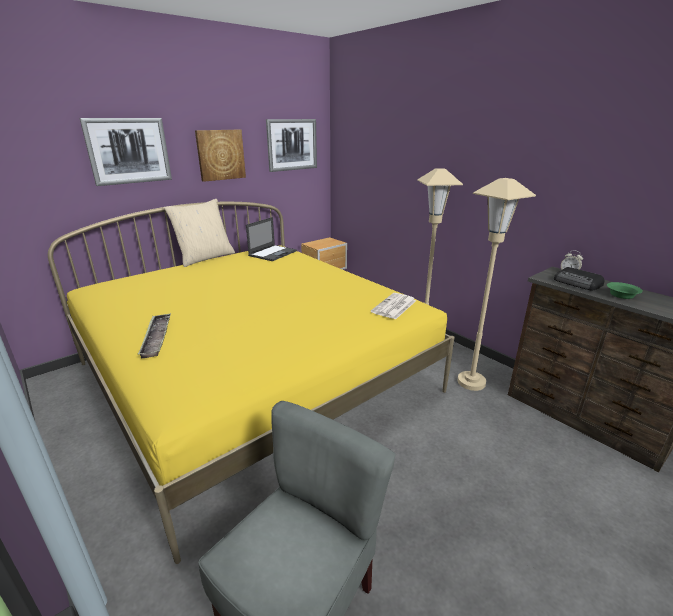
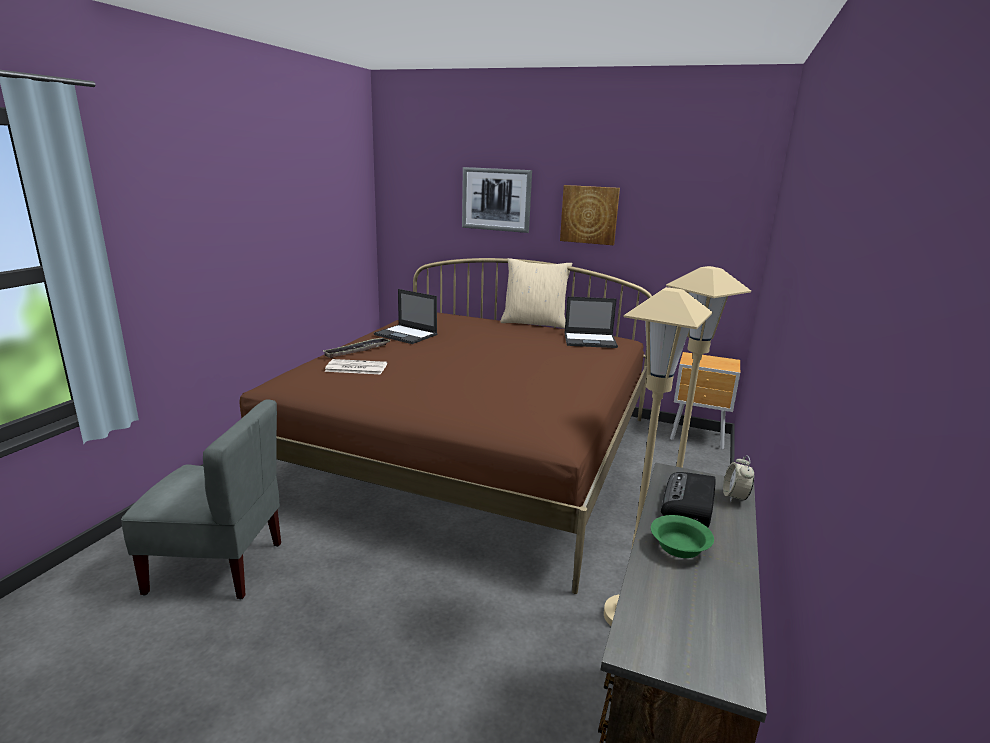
camera: 60 degrees right, 5 degrees down
(151, 306) = (406, 335): none -> laptop
(254, 377) = (471, 453): yellow bed -> brown bed
(292, 145) = (697, 214): picture -> none
(394, 307) = (525, 422): newspaper -> newspaper (355, 368)

